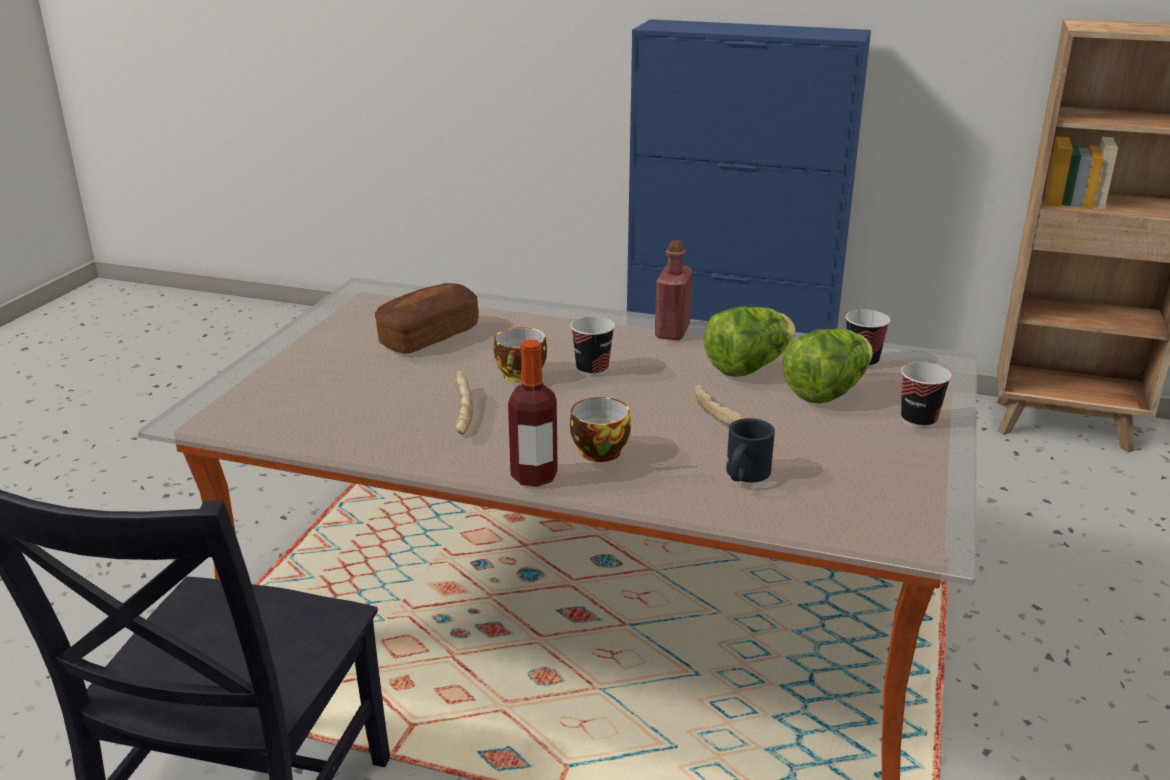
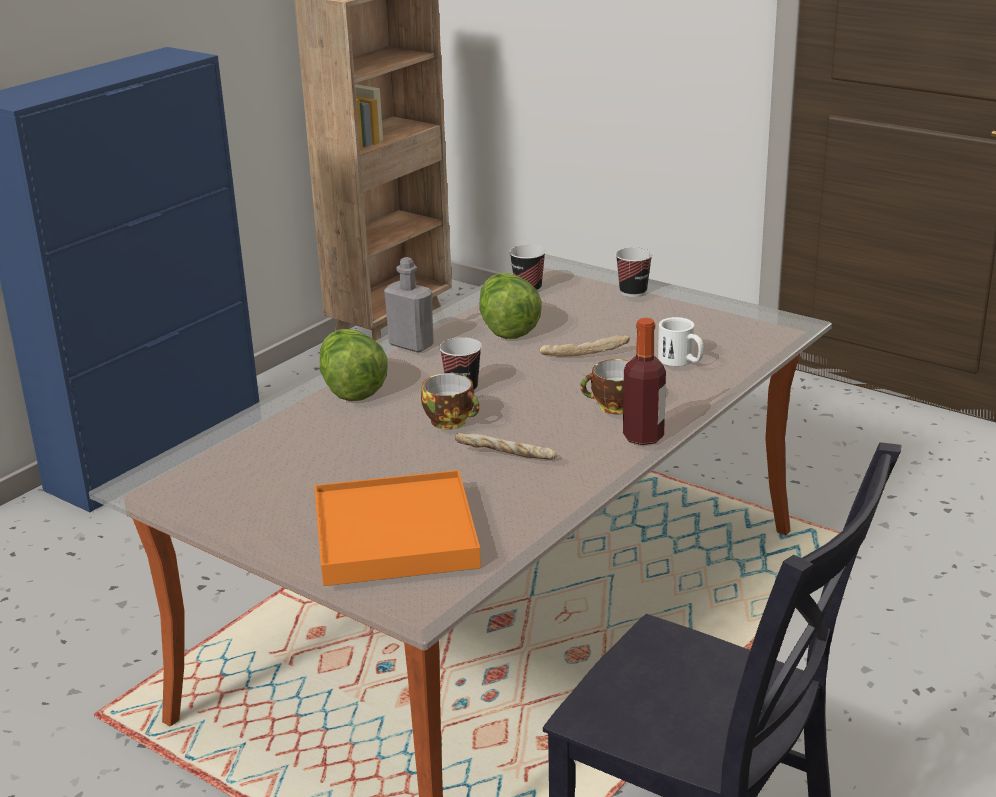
camera: 70 degrees left, 0 degrees up
(303, 389) = (395, 535): none -> orange tray
(429, 336) = (319, 457): bread -> none
(672, 332) = (411, 344): red bottle -> grey bottle
(744, 475) = (681, 361): black mug -> white mug
(826, 392) = (570, 310): lettuce -> lettuce (351, 389)

